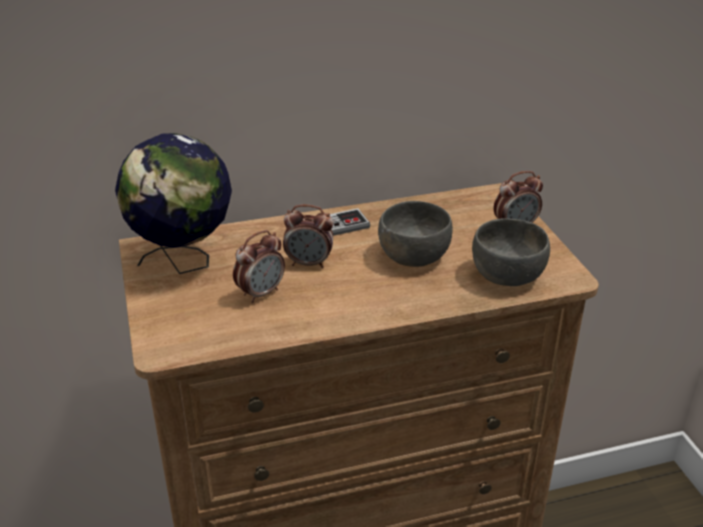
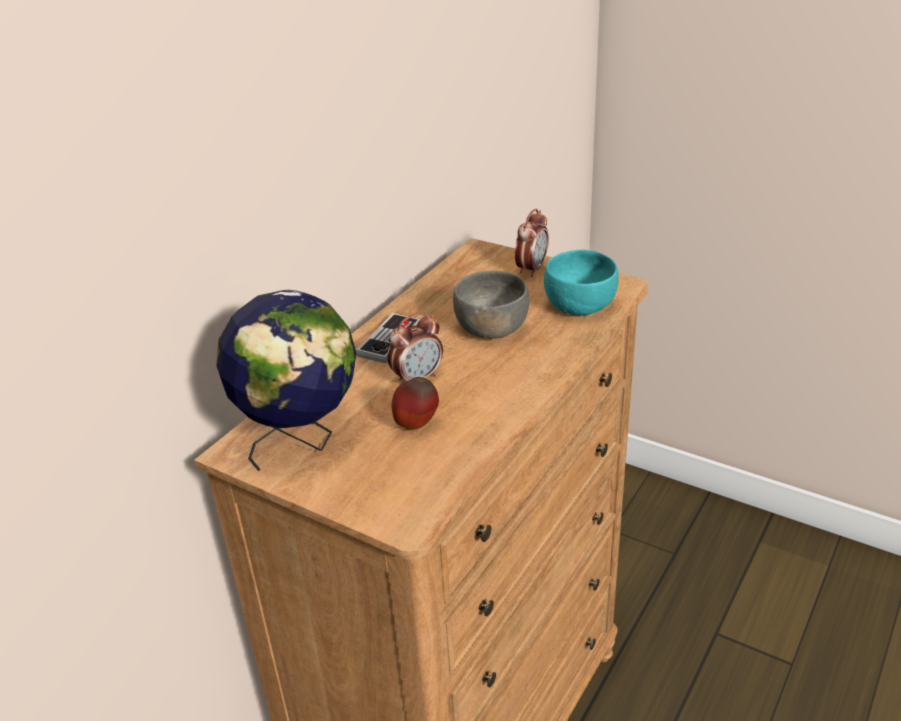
camera: 40 degrees left, 0 degrees up
(261, 293) = (416, 425): alarm clock -> apple
(508, 275) = (580, 305): grey bowl -> turquoise bowl

